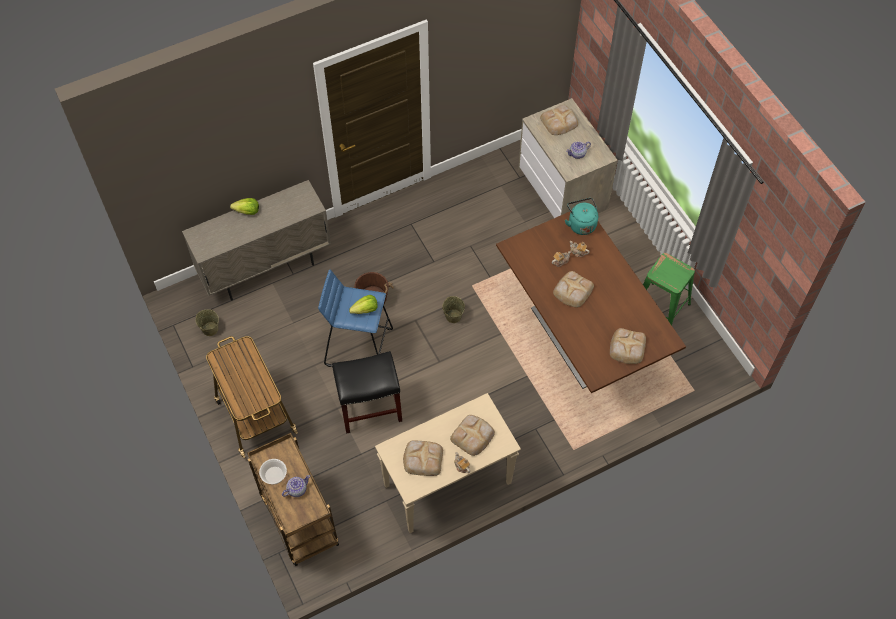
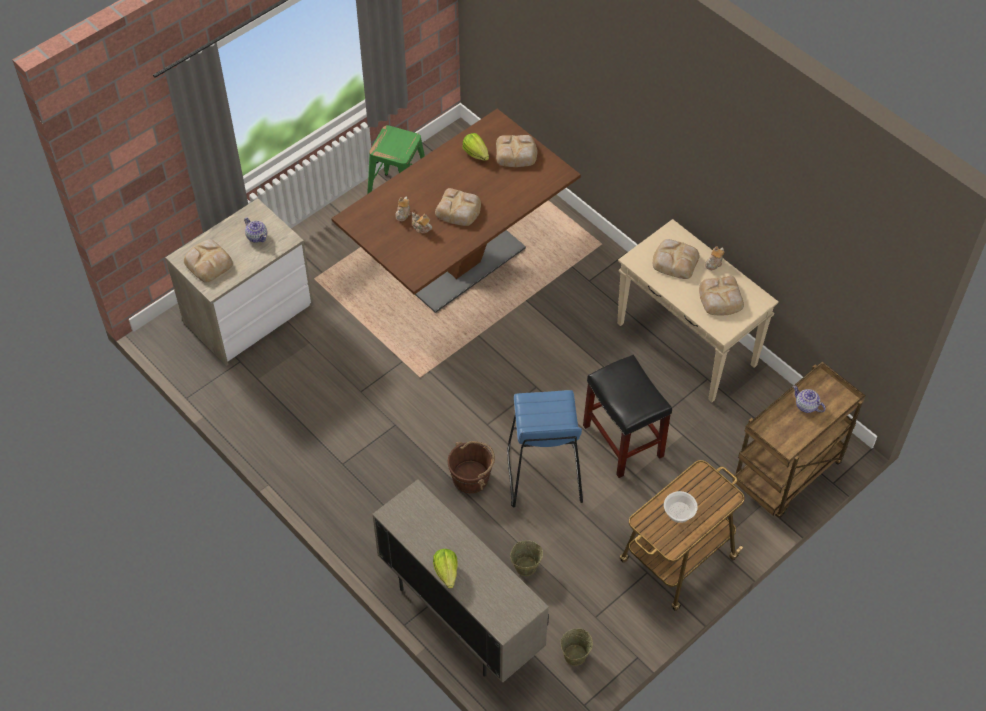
camera: 105 degrees left, 5 degrees down
(274, 475) = (800, 433): bowl -> bowl (679, 512)
(365, 310) = (547, 405): lettuce -> lettuce (476, 153)
(453, 316) = (469, 386): beige bucket -> beige bucket (525, 566)
(581, 224) = (362, 217): turquoise kettle -> none

